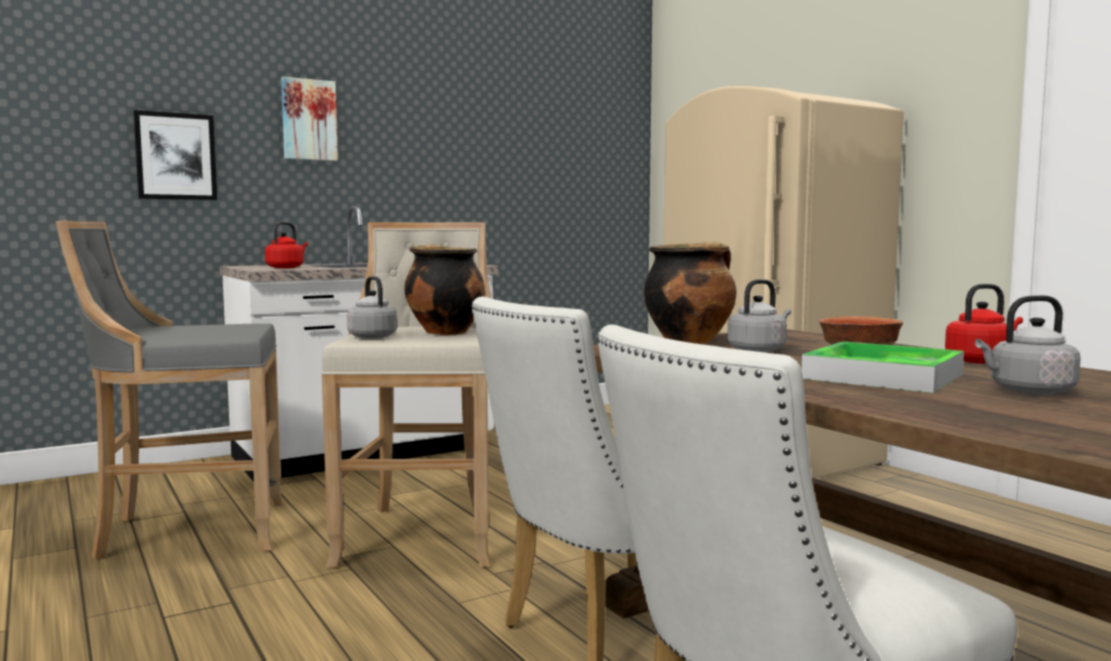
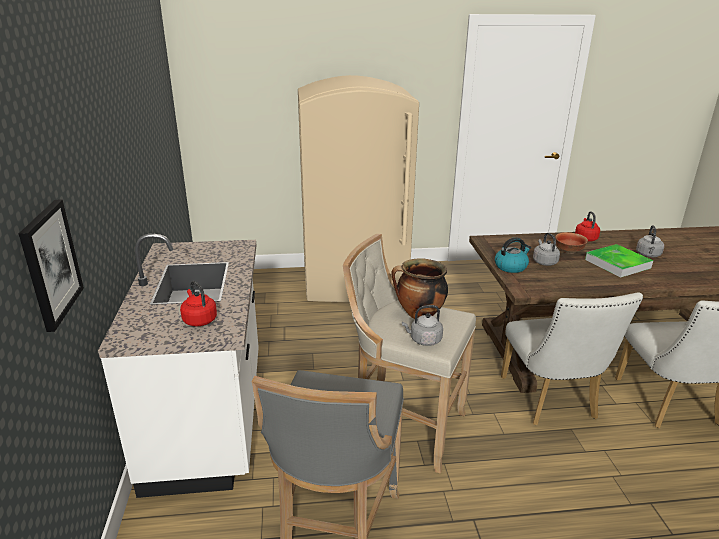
camera: 65 degrees left, 20 degrees up
(308, 120) = (90, 163): picture -> none
(689, 341) = (511, 266): cooking pot -> kettle

